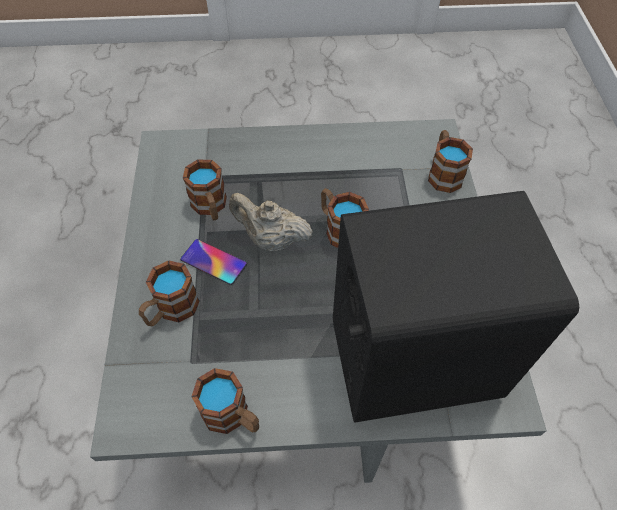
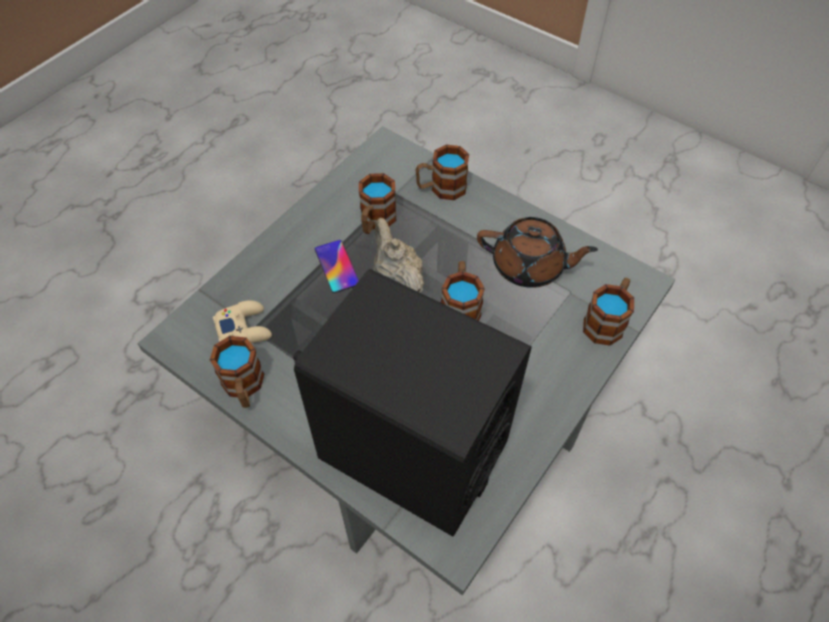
camera: 40 degrees right, 0 degrees up
(171, 310) = (274, 282): mug -> mug (441, 188)
(183, 367) = (244, 328): none -> beige game controller
(357, 168) = (529, 266): none -> brown teapot

